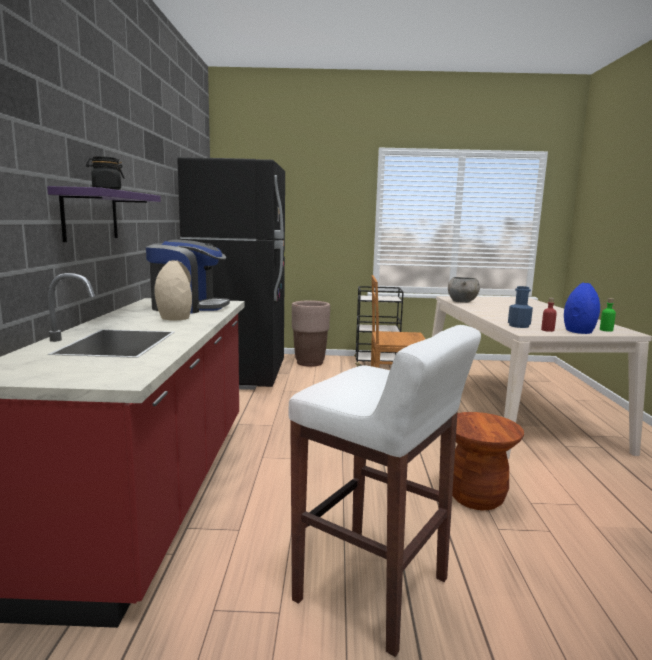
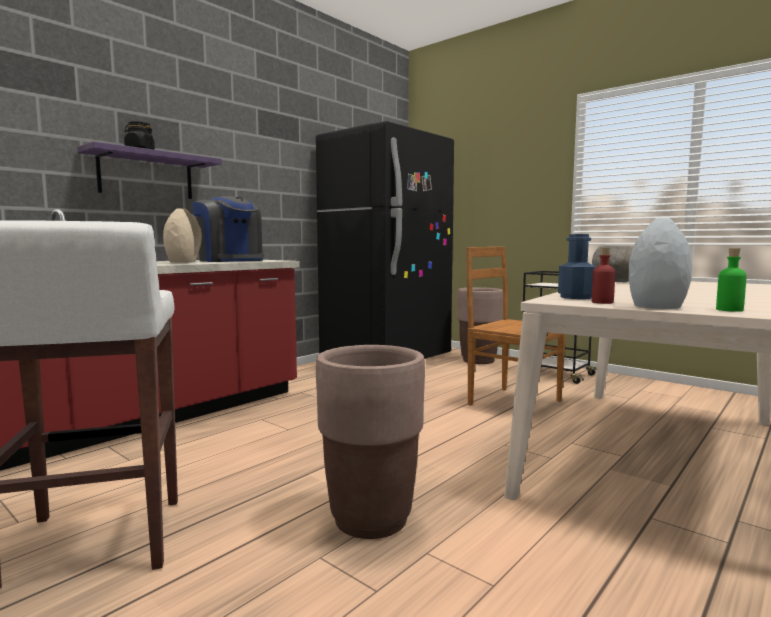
camera: 40 degrees right, 5 degrees down
(476, 497) = (371, 519): brown stool -> brown planter
(578, 331) = (655, 307): blue vase -> grey vase

